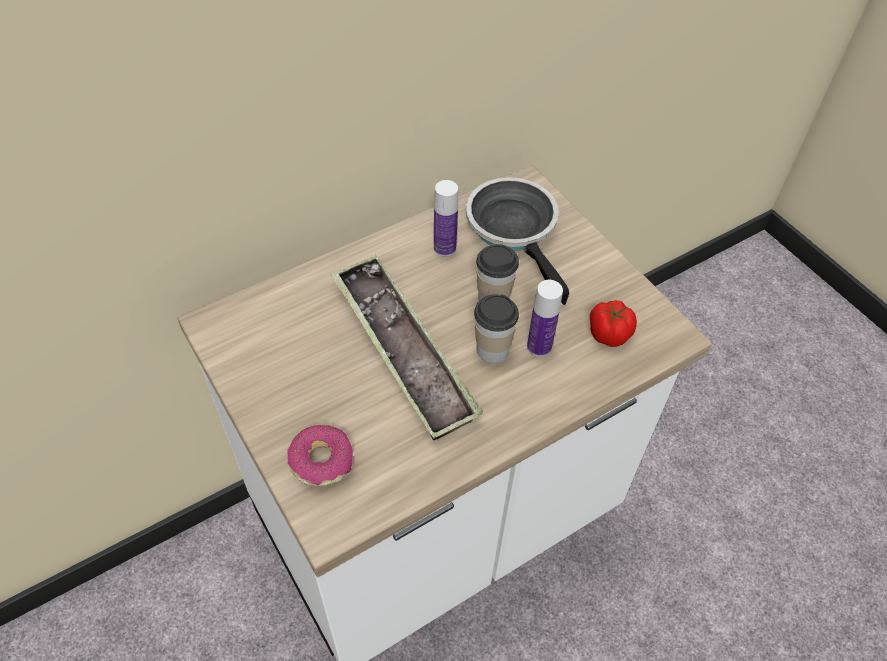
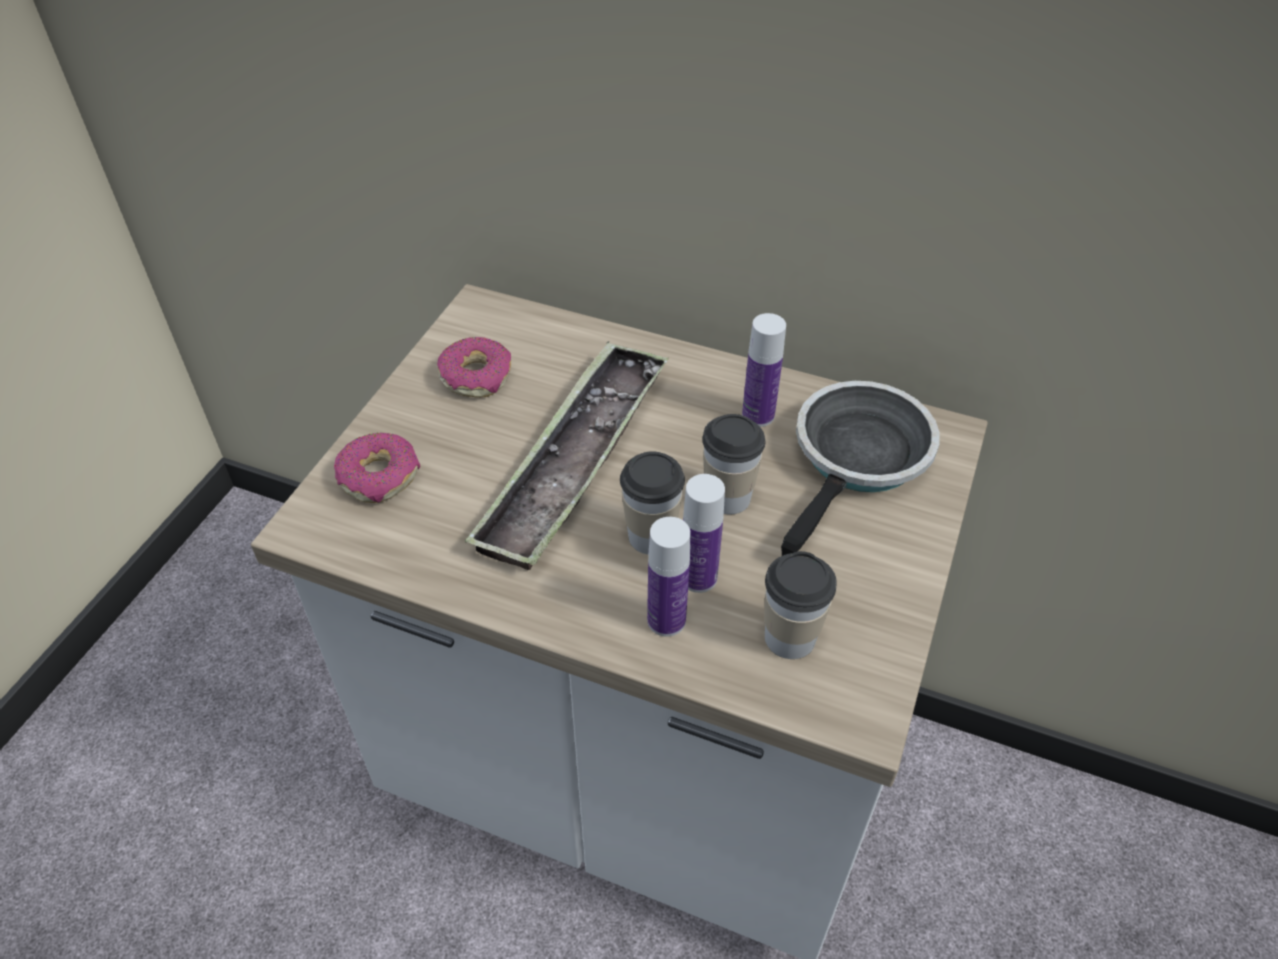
camera: 55 degrees right, 5 degrees down
(279, 360) = (477, 376): none -> donut
(557, 378) = (666, 620): none -> bottle
(608, 333) = (789, 638): tomato -> cup

